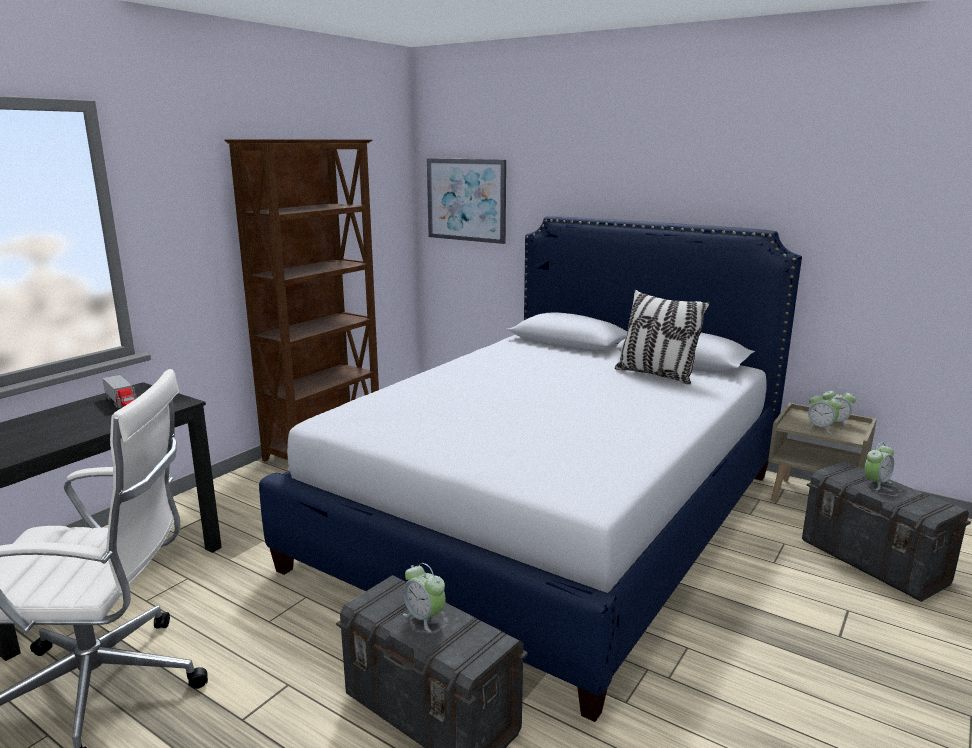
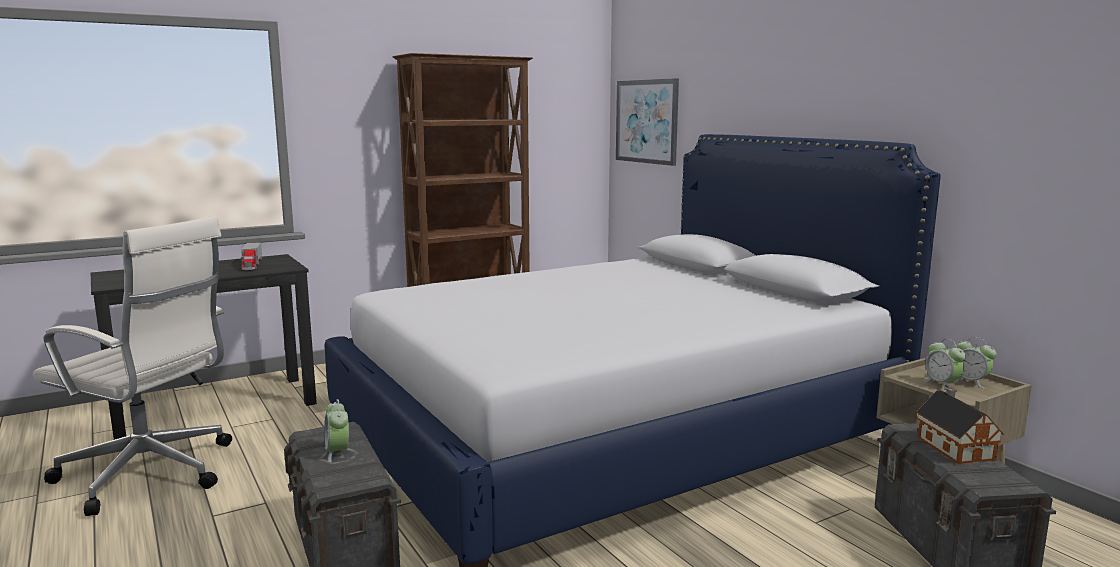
camera: 25 degrees right, 5 degrees down
(656, 375) = (742, 297): pillow -> none
(876, 483) = (954, 447): alarm clock -> toy house

